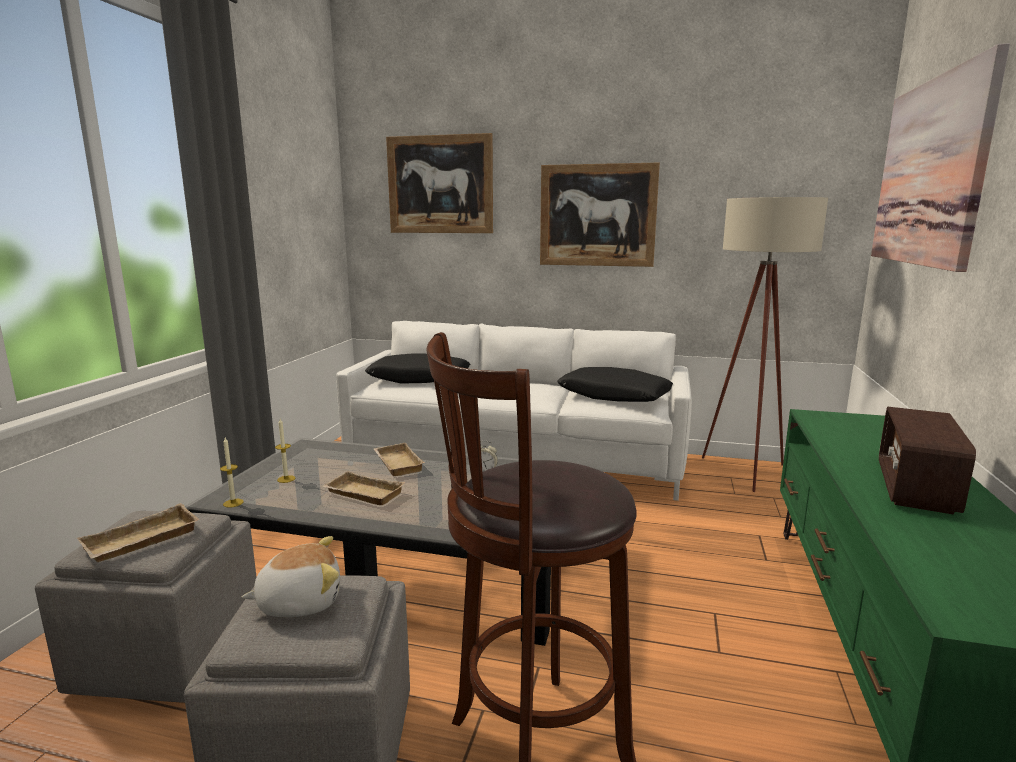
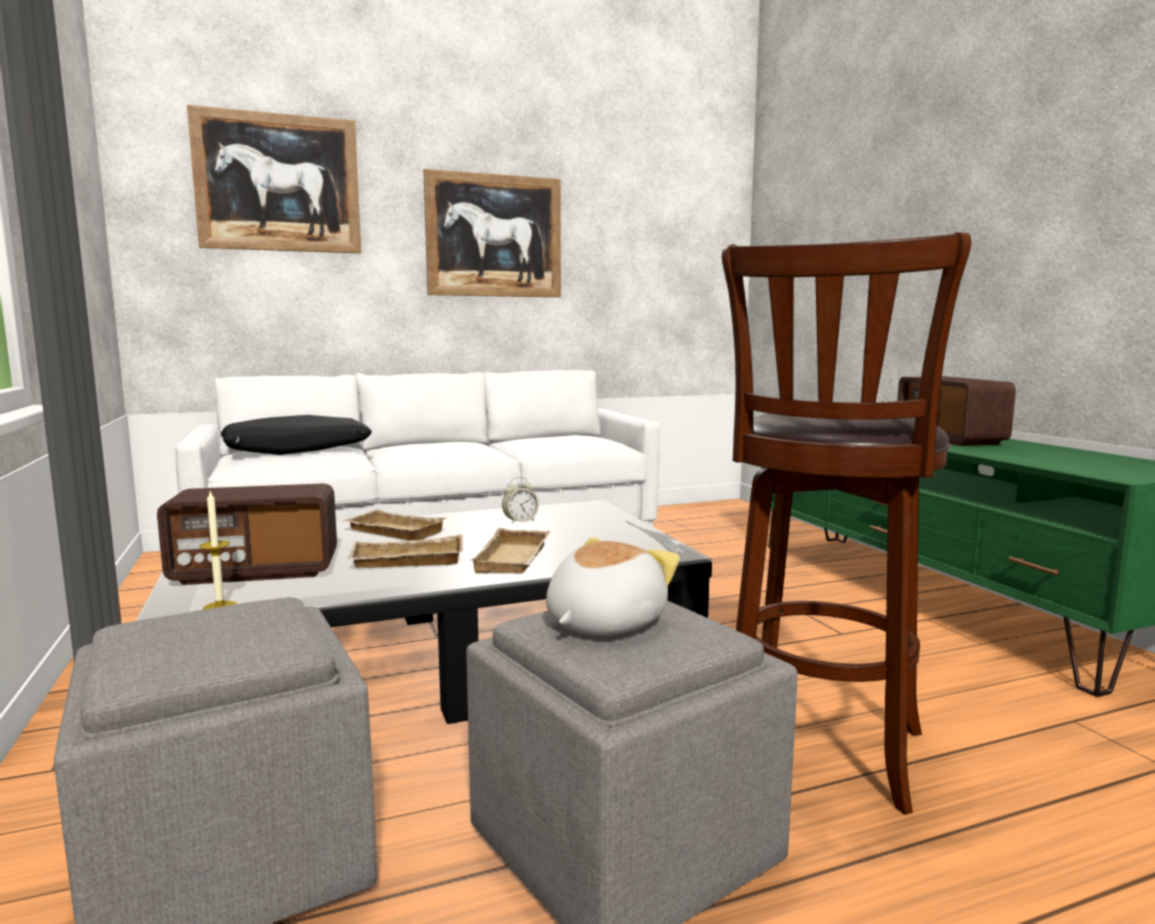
camera: 35 degrees left, 5 degrees down
(141, 542) = (218, 643): beige tray -> beige tray (515, 559)
(286, 479) = (256, 571): candle -> radio
(614, 396) = (563, 440): black pillow -> none
(746, 475) = (680, 516): beige floor lamp -> none
(930, 172) = (830, 196): picture -> none

